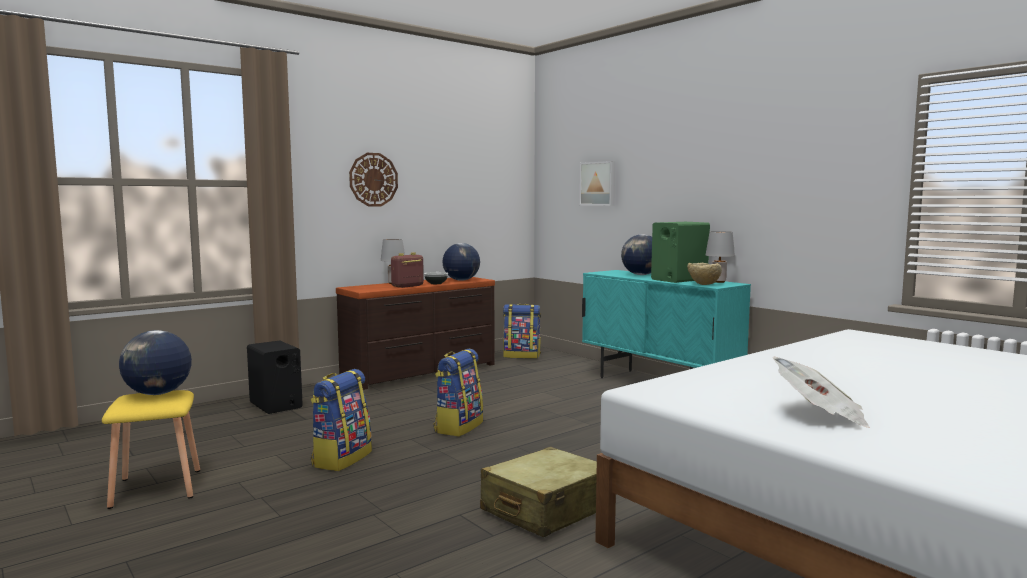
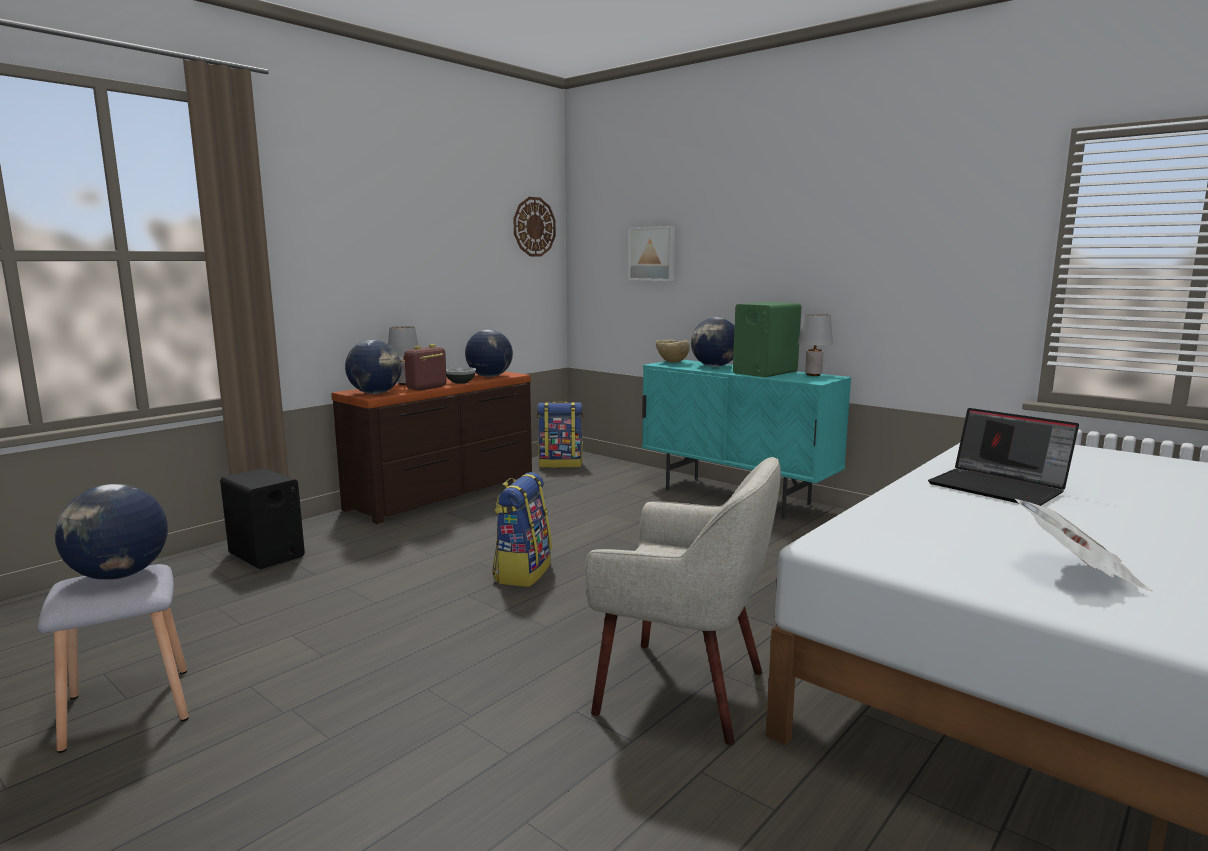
camera: 10 degrees left, 5 degrees up
(154, 489) = (125, 709): yellow stool -> grey stool
(341, 459) = (385, 634): backpack -> none
(367, 288) = (375, 393): none -> globe
(373, 179) = (373, 249): wall clock -> wall clock (534, 227)
(546, 509) = (684, 691): beige suitcase -> beige armchair
(703, 285) = (800, 380): beige bowl -> beige bowl (671, 362)
(820, 364) = (999, 487): none -> laptop

